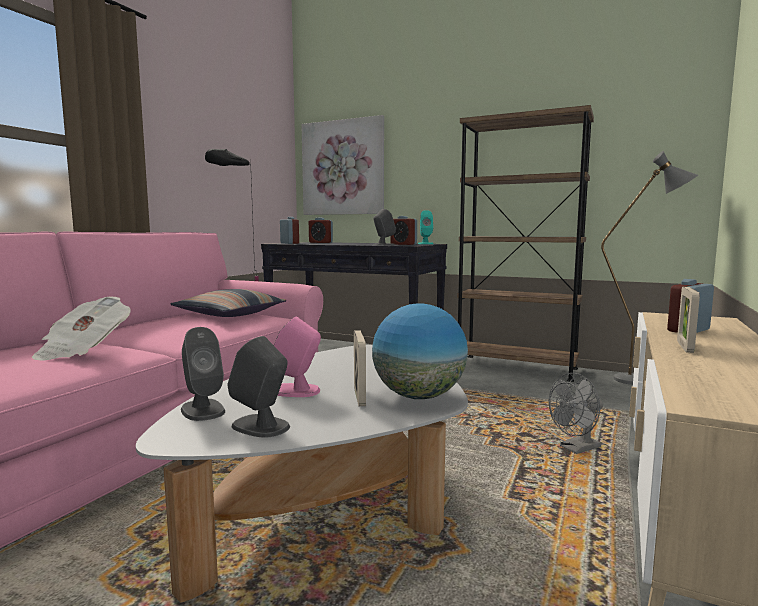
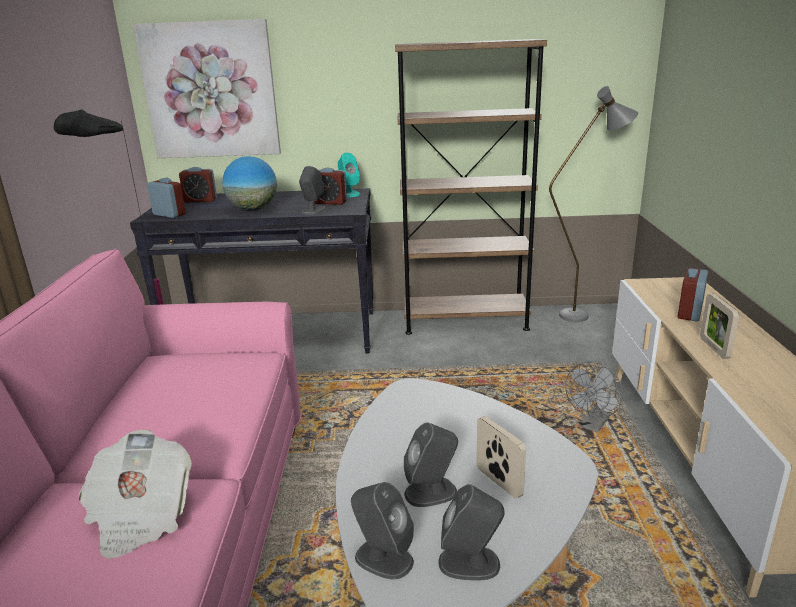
camera: 25 degrees left, 15 degrees up
(230, 314) = (200, 369): pillow -> none
(296, 391) = (431, 492): pink speaker -> grey speaker
(418, 396) = (546, 463): globe -> globe (253, 209)

